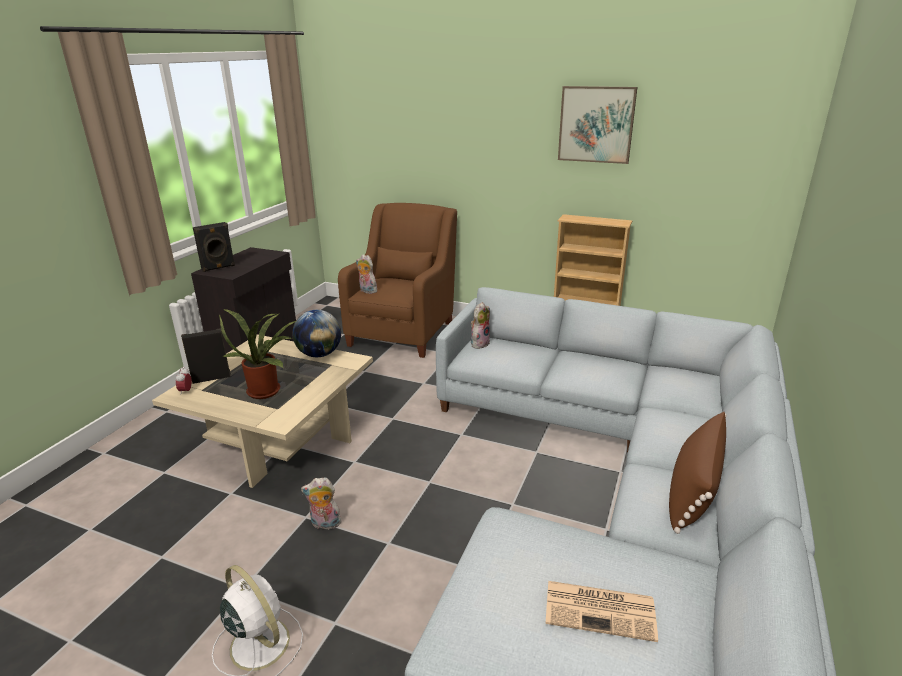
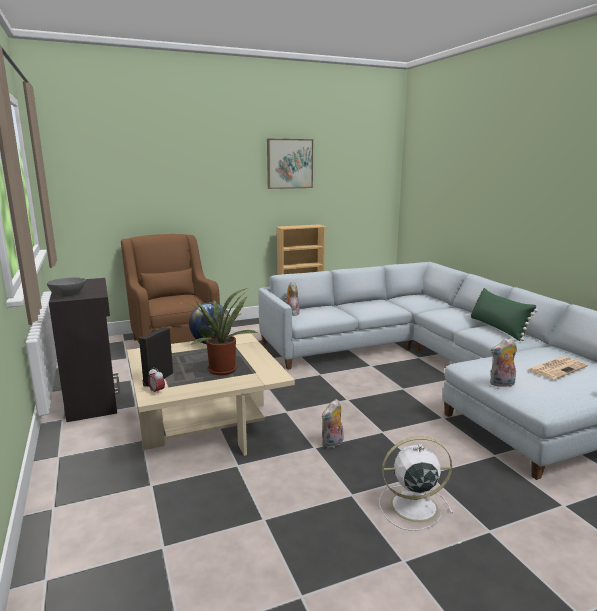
camera: 45 degrees left, 10 degrees down
(218, 268) = (68, 295): black speaker -> grey bowl
(367, 291) = (161, 306): plush toy -> plush toy (502, 384)
(693, 490) = (497, 328): brown pillow -> green pillow

